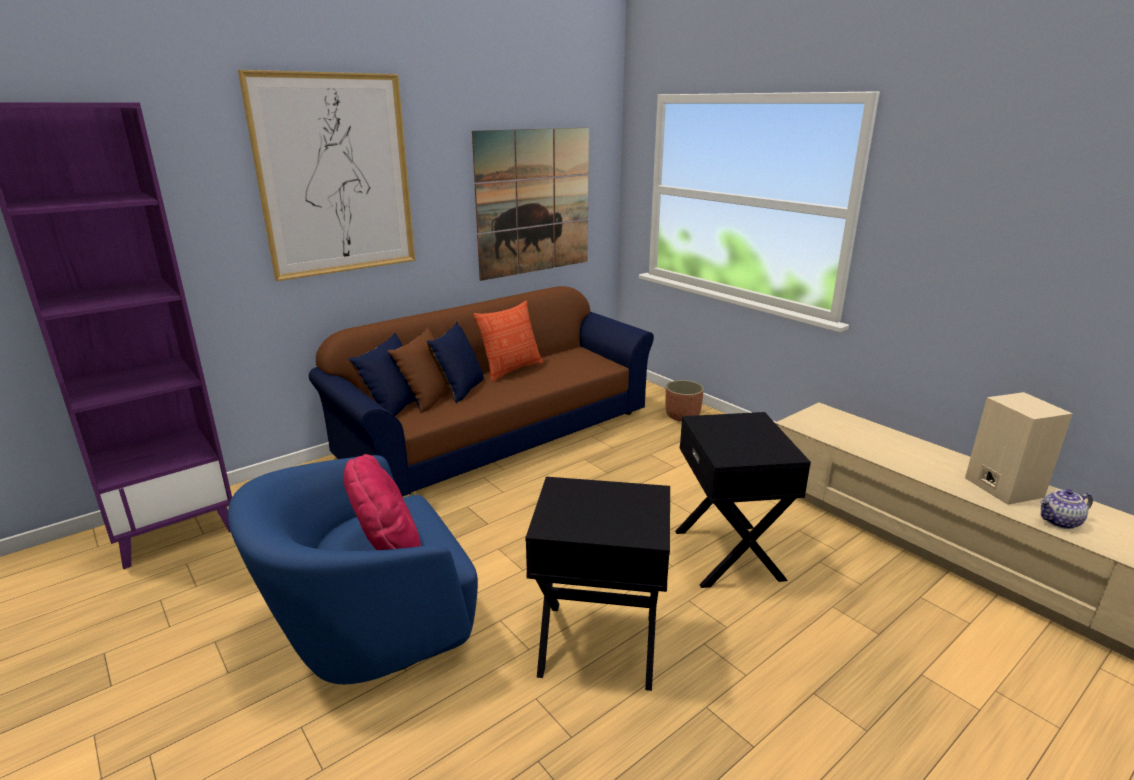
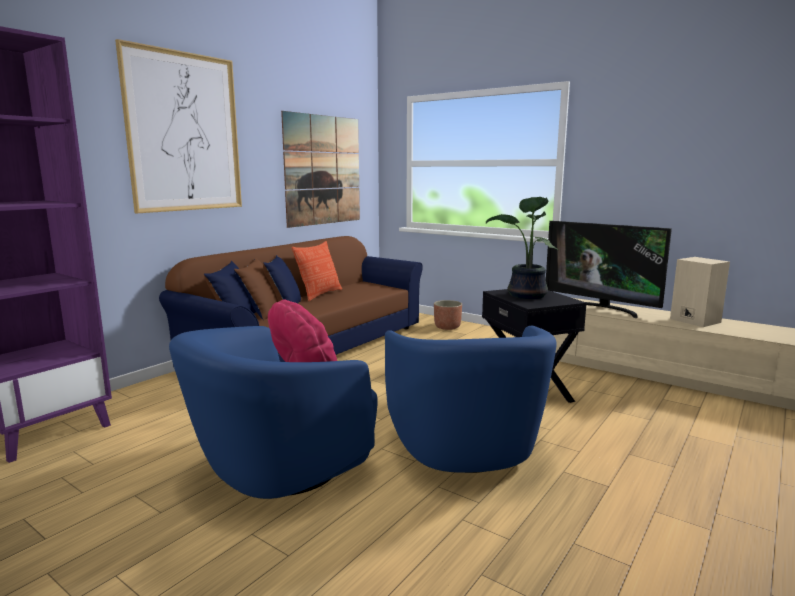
camera: 15 degrees left, 10 degrees down
(598, 645) = (466, 451): black side table -> blue armchair
(733, 434) = (525, 295): none -> potted plant
(870, 441) = (601, 308): none -> television
(1060, 522) = (738, 331): teapot -> none

